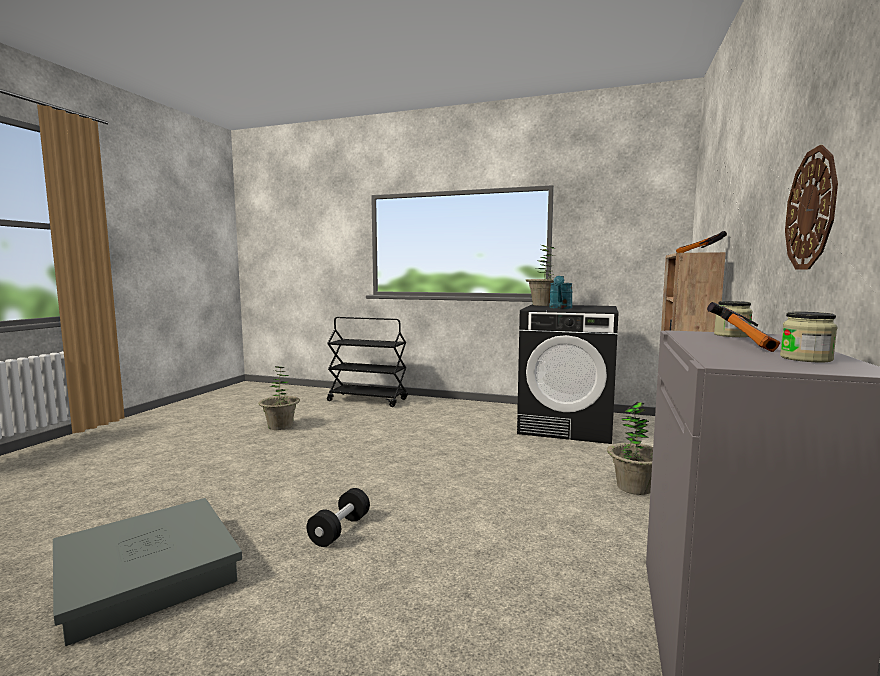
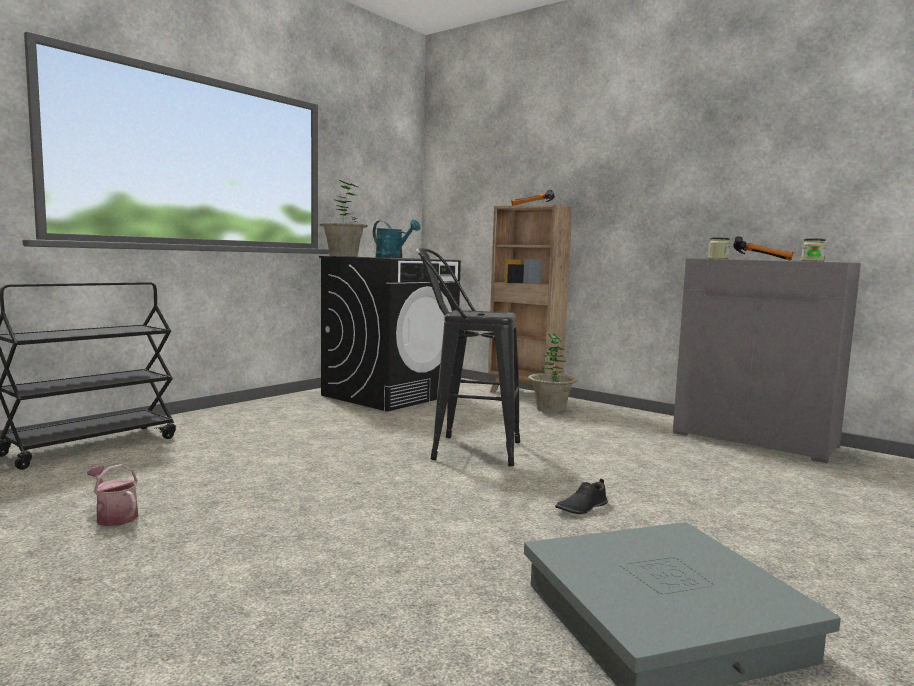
camera: 70 degrees left, 0 degrees up
(280, 426) = (114, 516): potted plant -> watering can
(340, 530) = (581, 508): black dumbbell -> black shoe
(447, 472) = (465, 450): none -> black stool
(811, 209) = (727, 185): wall clock -> none

